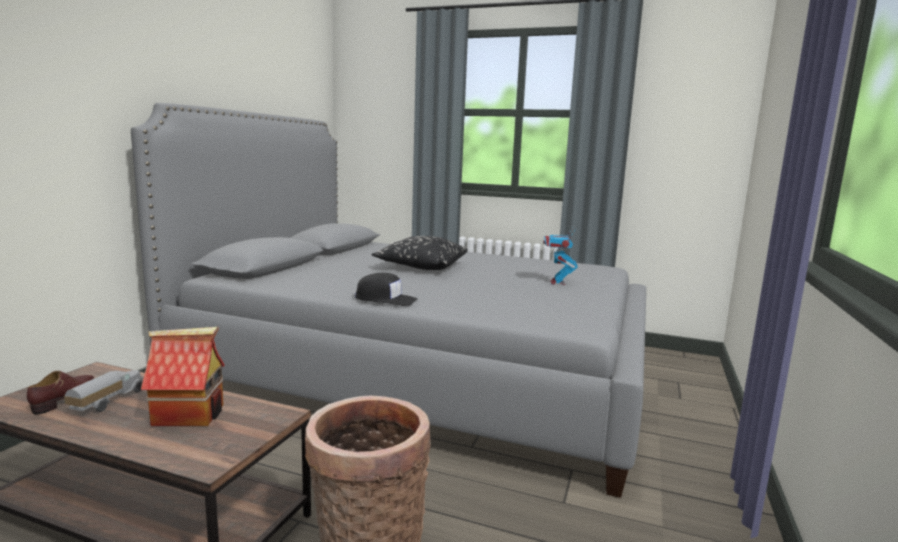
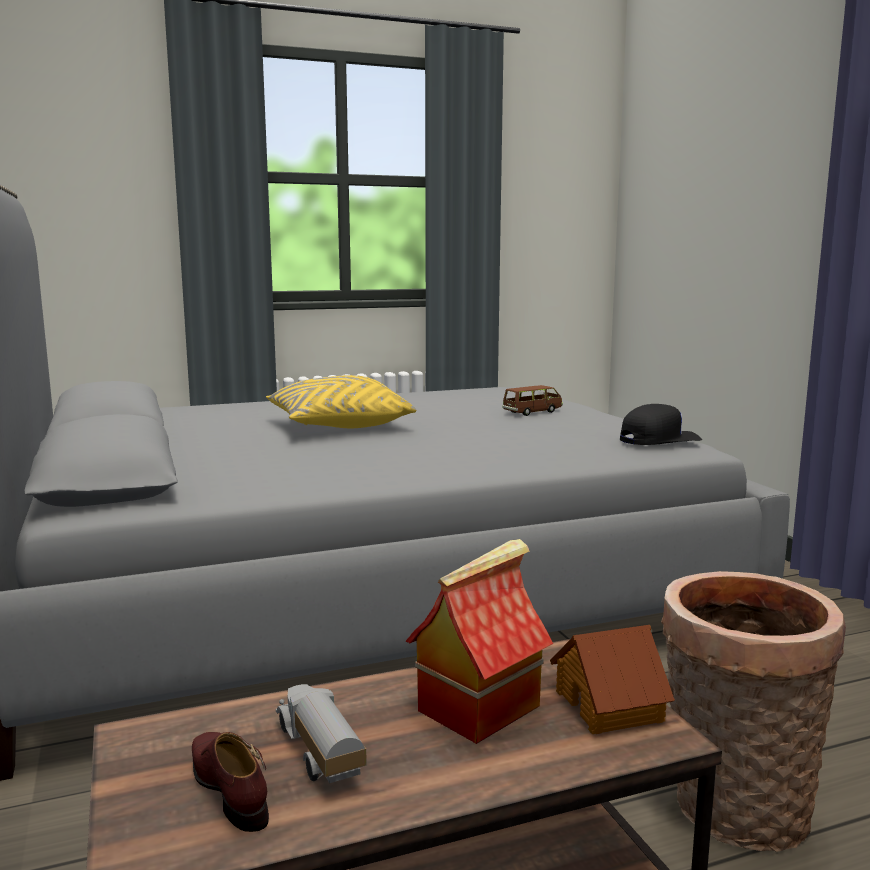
camera: 40 degrees left, 0 degrees up
(229, 441) = (610, 705): none -> toy house
(386, 299) = (443, 471): black cap -> black cap (658, 439)
(421, 267) = (338, 427): black pillow -> yellow pillow
(557, 283) = (532, 412): toy robot -> brown toy car

